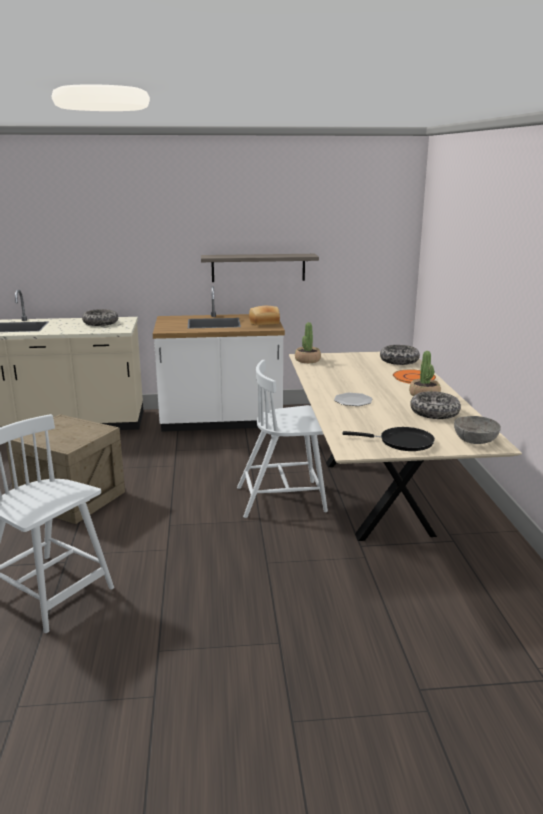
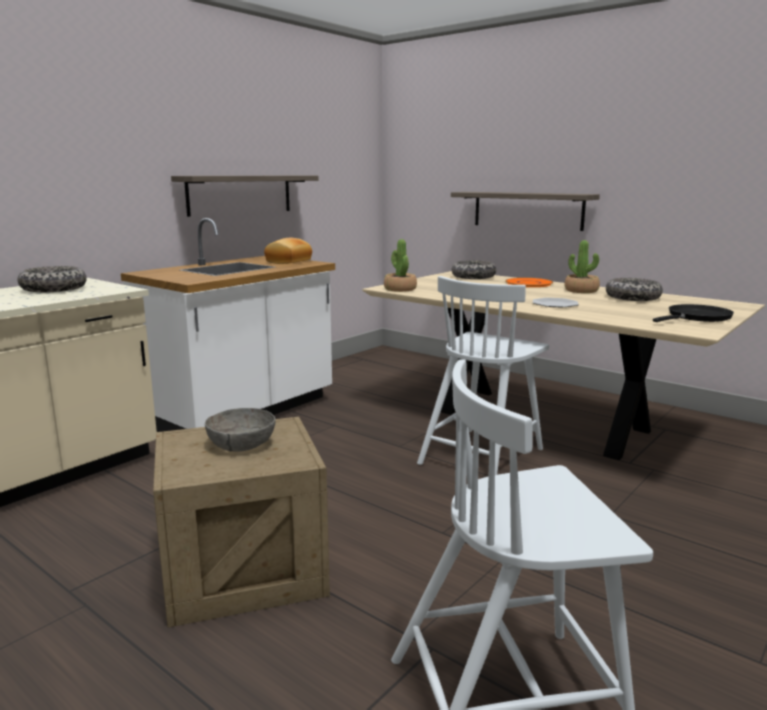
camera: 45 degrees left, 5 degrees down
(471, 308) = (527, 210): none -> shelf
(475, 440) = (719, 305): grey bowl -> grey bowl (241, 444)

